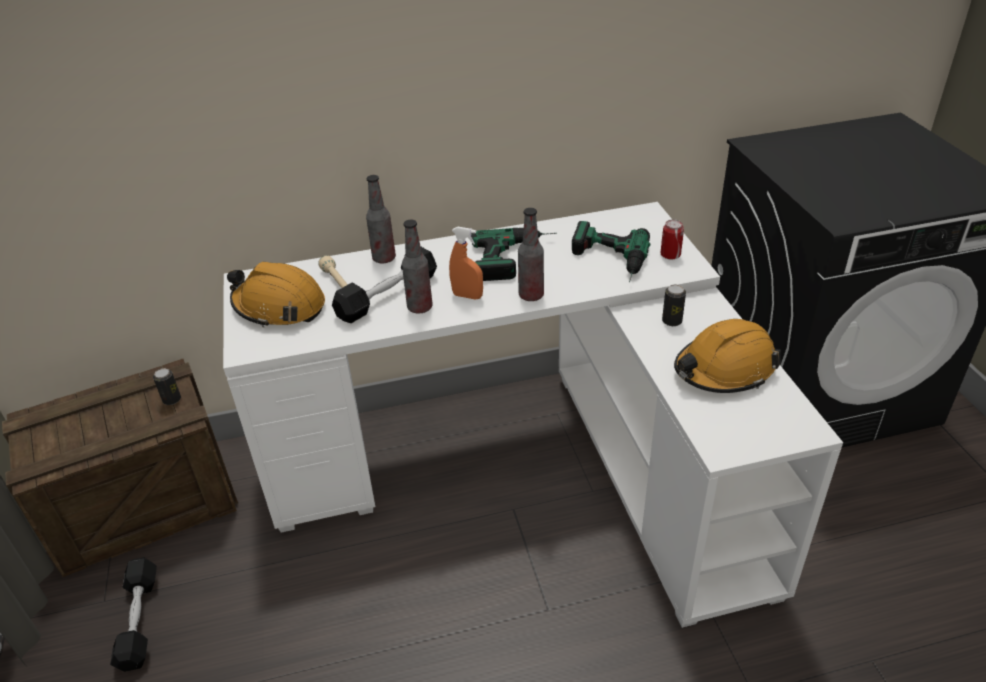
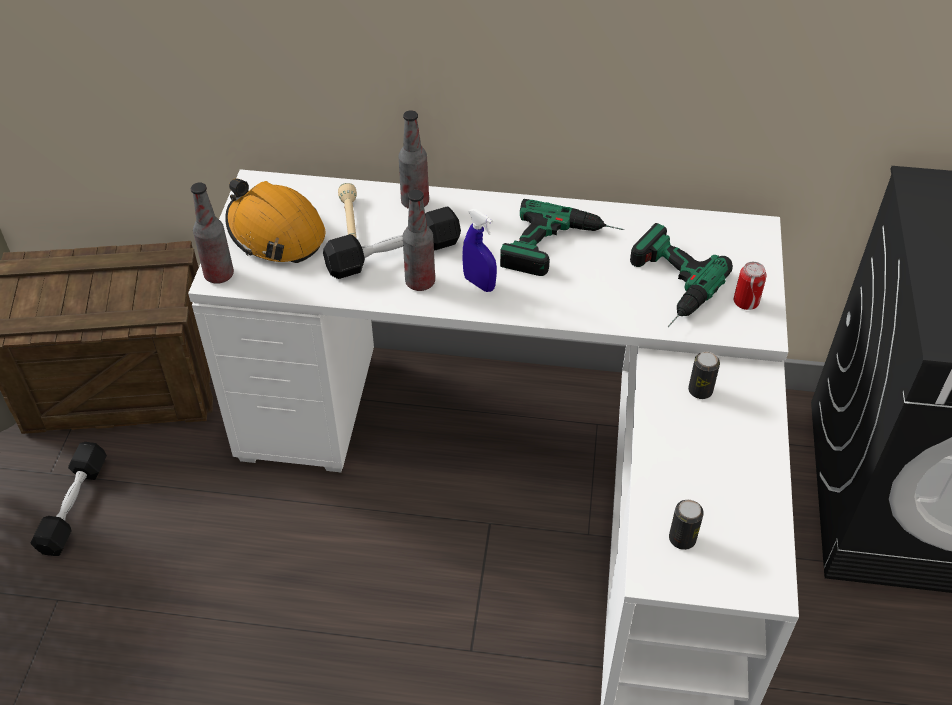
camera: 20 degrees right, 10 degrees up
(172, 399) = (160, 289): can -> can (682, 539)
(467, 296) = (479, 283): orange spray bottle -> blue spray bottle
(531, 295) = (549, 306): bottle -> bottle (219, 275)
(724, 369) = (721, 476): orange hard hat -> none

